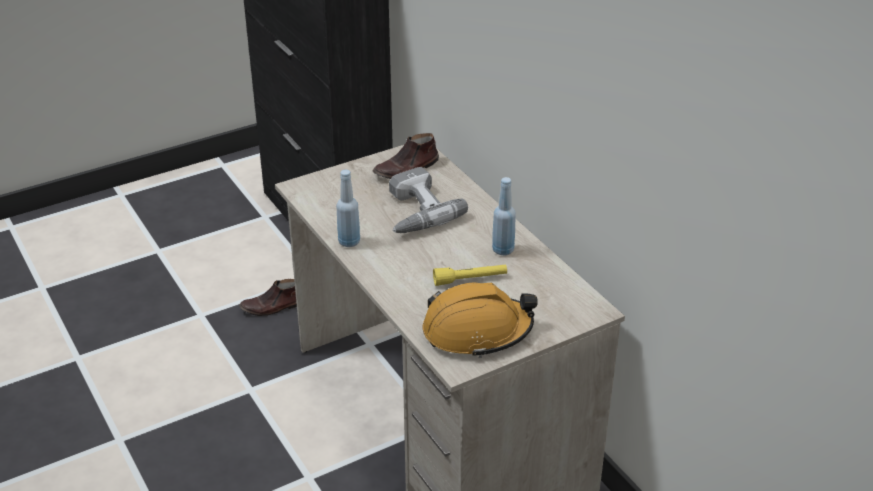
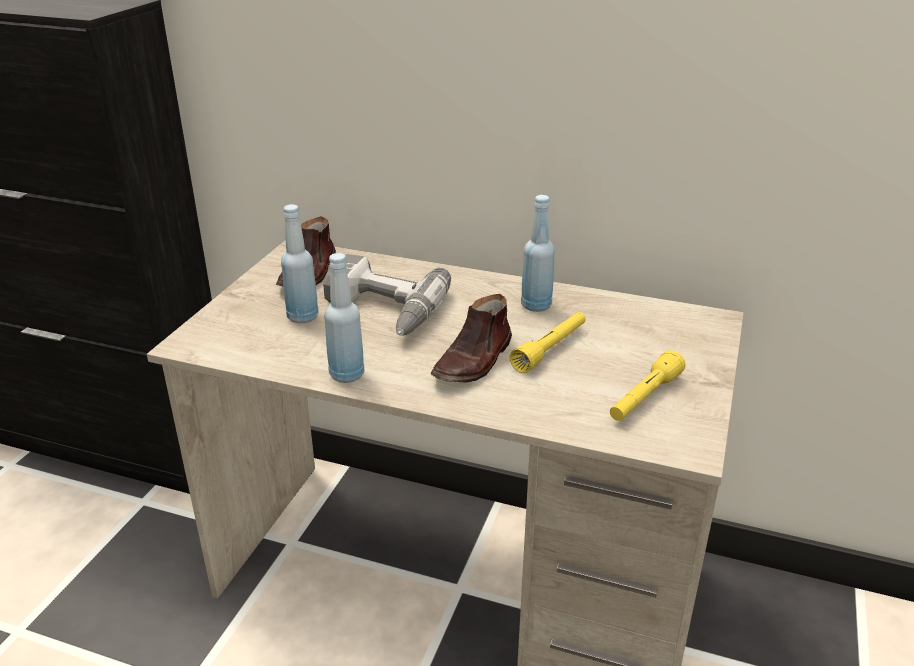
camera: 40 degrees left, 5 degrees down
(273, 307) = (121, 565): brown shoe -> brown shoe (474, 361)
(369, 197) = (303, 317): none -> blue bottle
(477, 331) = (644, 398): orange hard hat -> yellow flashlight

